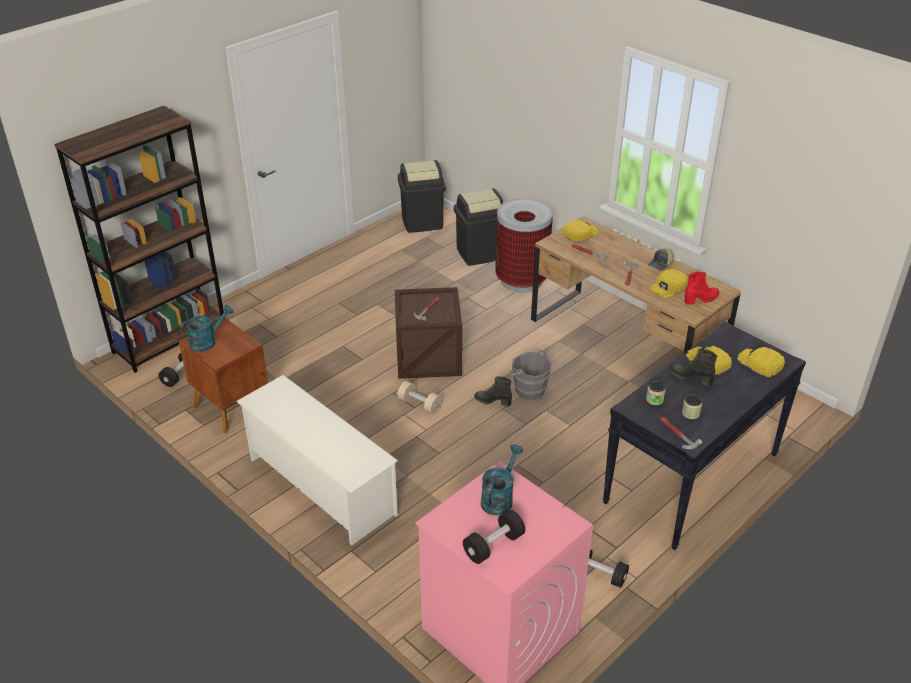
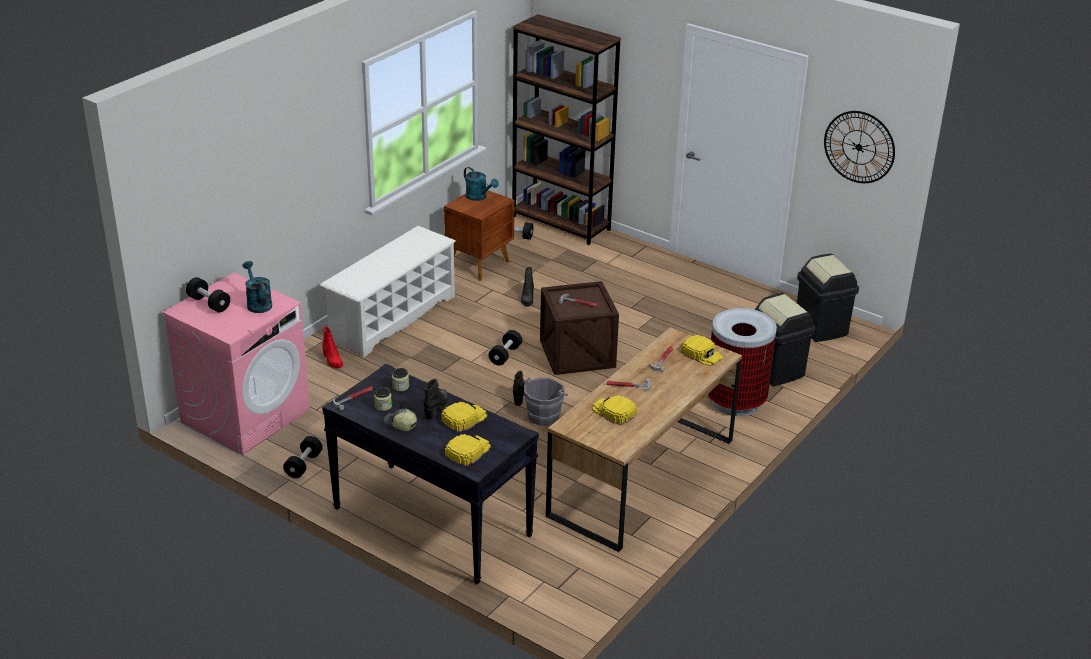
camera: 80 degrees right, 5 degrees down
(317, 379) = (527, 299): none -> black boot
(389, 64) = (859, 147): none -> wall clock
(419, 404) = (505, 355): beige dumbbell -> black dumbbell
(499, 498) = (257, 303): turquoise watering can -> turquoise watering can turned 135 degrees counterclockwise
(661, 264) = (659, 407): cap -> cap (400, 424)
(701, 299) = (596, 433): red boot -> red boot (332, 361)

